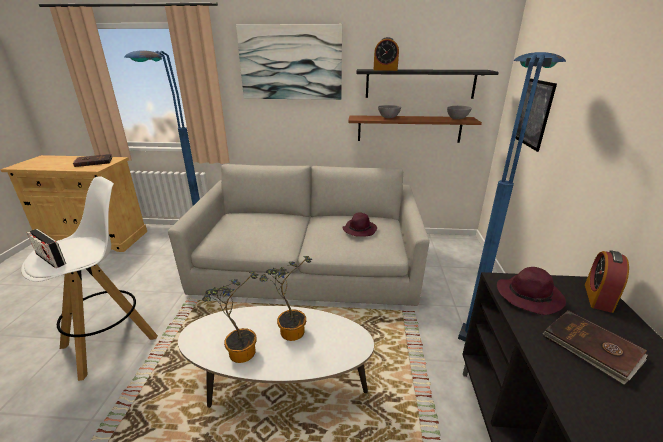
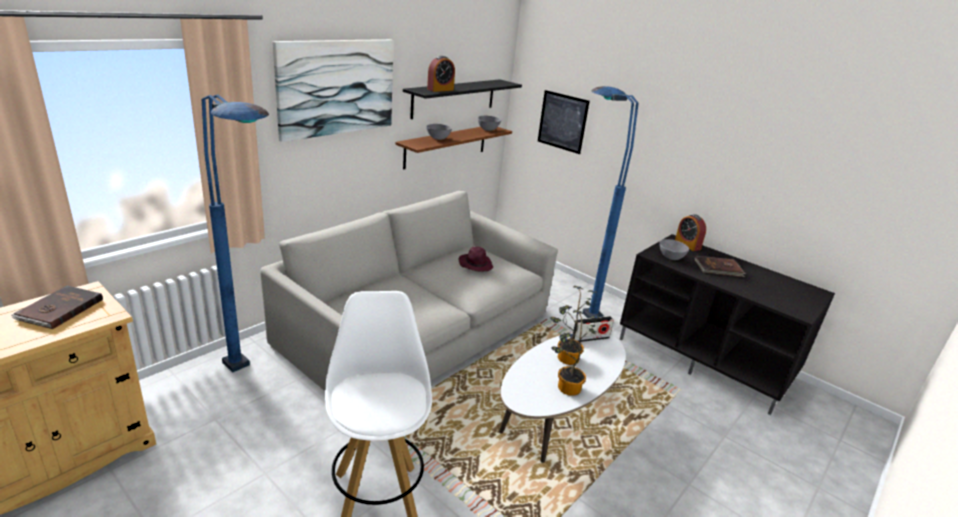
camera: 55 degrees left, 0 degrees up
(51, 259) = (386, 408): radio -> radio (590, 338)
(529, 296) = (670, 257): purple hat -> grey bowl

